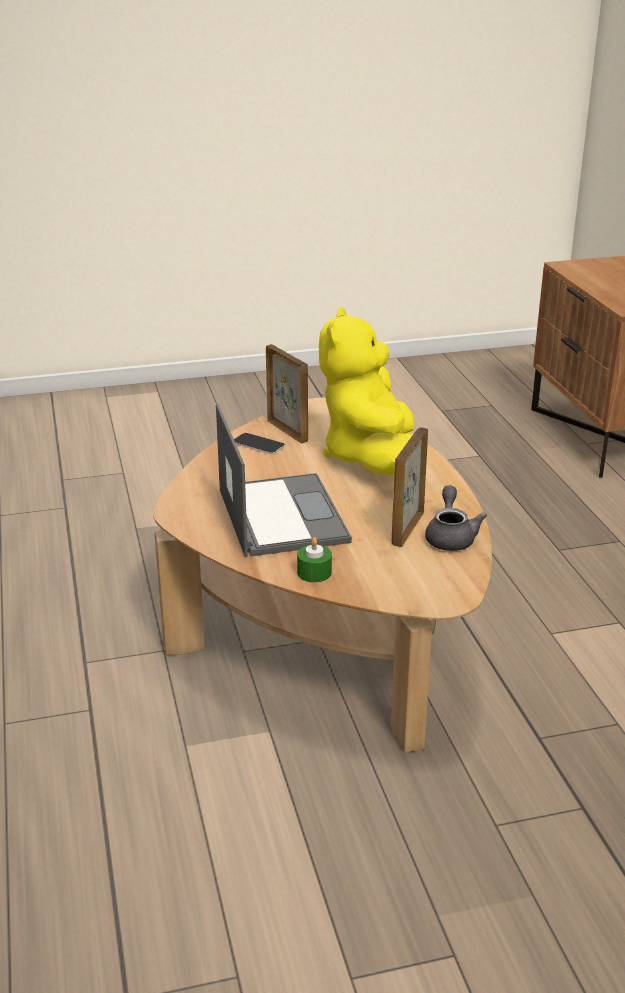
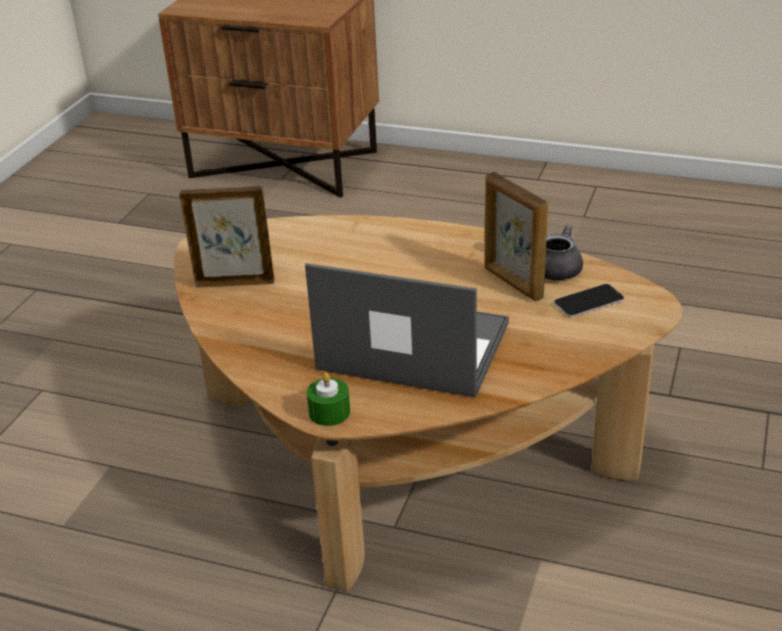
camera: 55 degrees left, 5 degrees up
(258, 444) = (241, 311): phone -> phone (588, 301)
(314, 572) = (545, 364): green candle -> green candle (329, 412)
(370, 457) = (353, 254): yellow plush toy -> none

